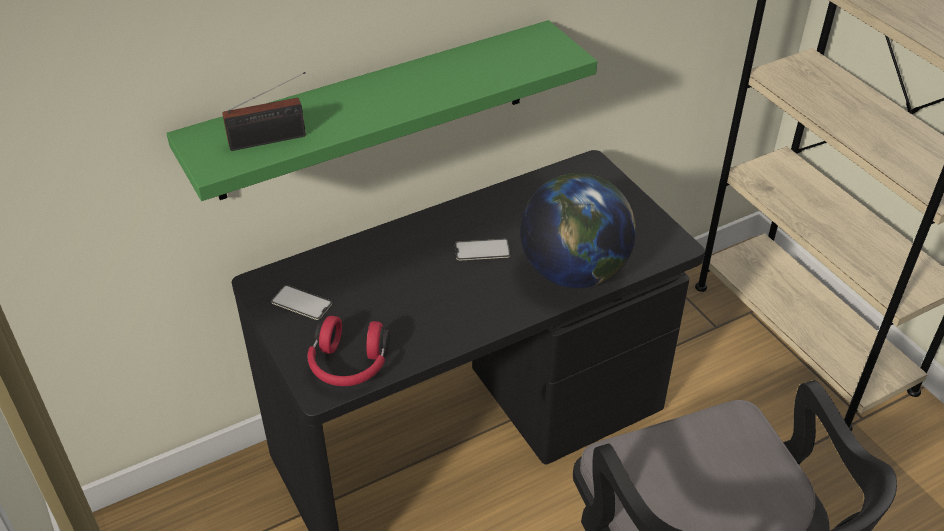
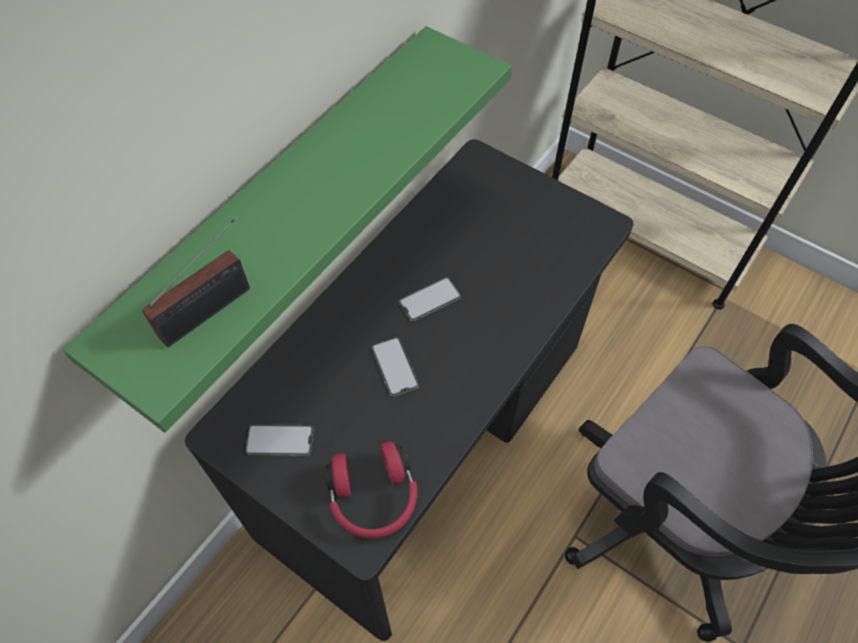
camera: 25 degrees left, 15 degrees up
(423, 286) = (394, 366): none -> phone
(574, 271) = (531, 290): globe -> none

